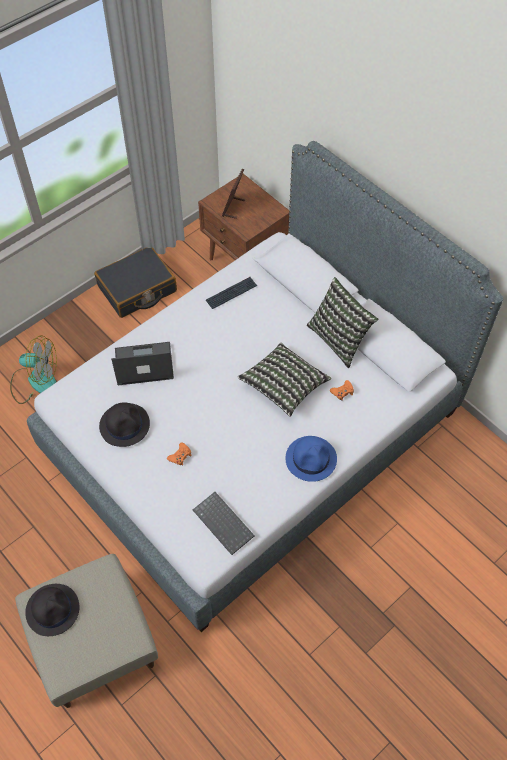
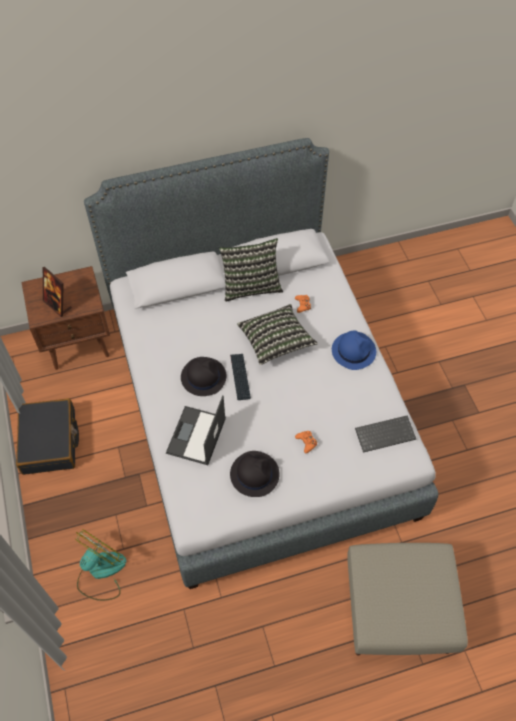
camera: 65 degrees left, 0 degrees up
(53, 609) = (387, 613): black hat -> black hat (203, 377)
(231, 293) = (159, 340): keyboard -> keyboard (240, 377)

